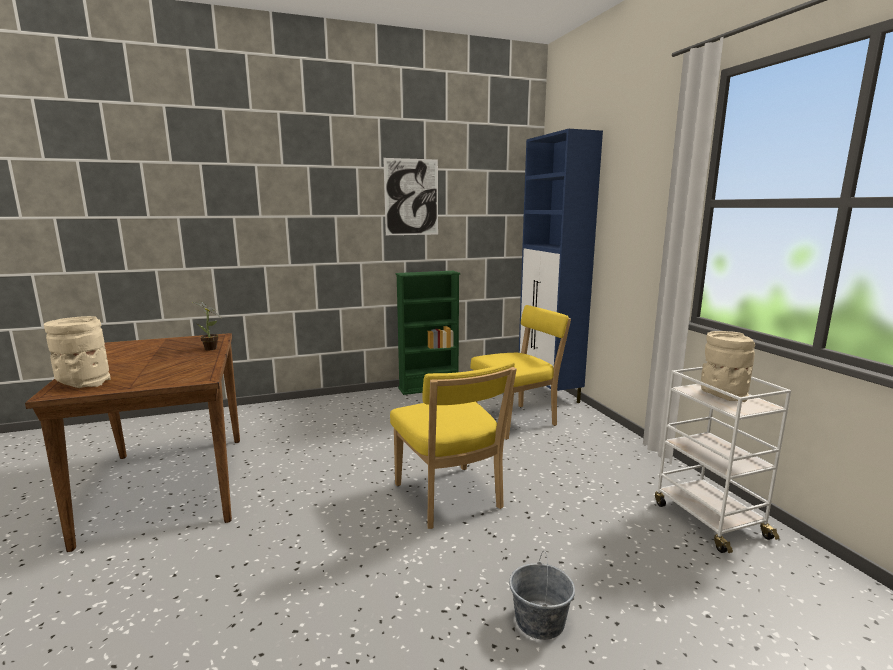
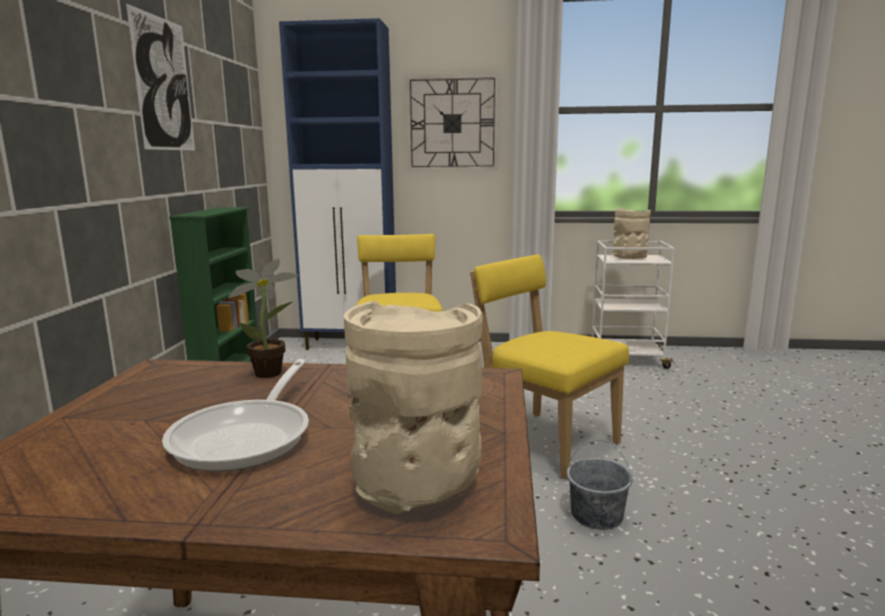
camera: 65 degrees left, 0 degrees up
(140, 359) = (248, 436): none -> frying pan
(450, 499) = (544, 441): yellow chair -> yellow chair turned 135 degrees counterclockwise
(539, 620) = (741, 443): grey bucket -> grey bucket (596, 515)
(635, 215) = (452, 123): none -> wall clock

